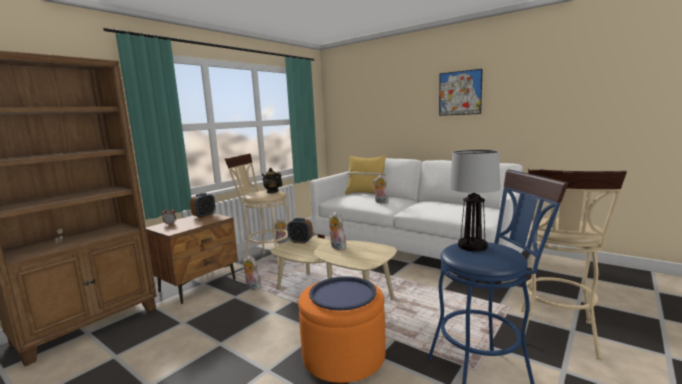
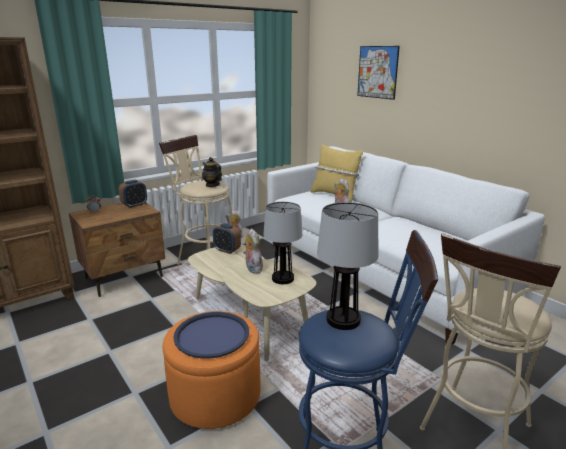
camera: 15 degrees right, 10 degrees up
(252, 287) = (173, 290): plush toy -> none
(367, 250) = (282, 278): none -> table lamp
(460, 93) = (470, 77): picture -> picture (377, 72)

